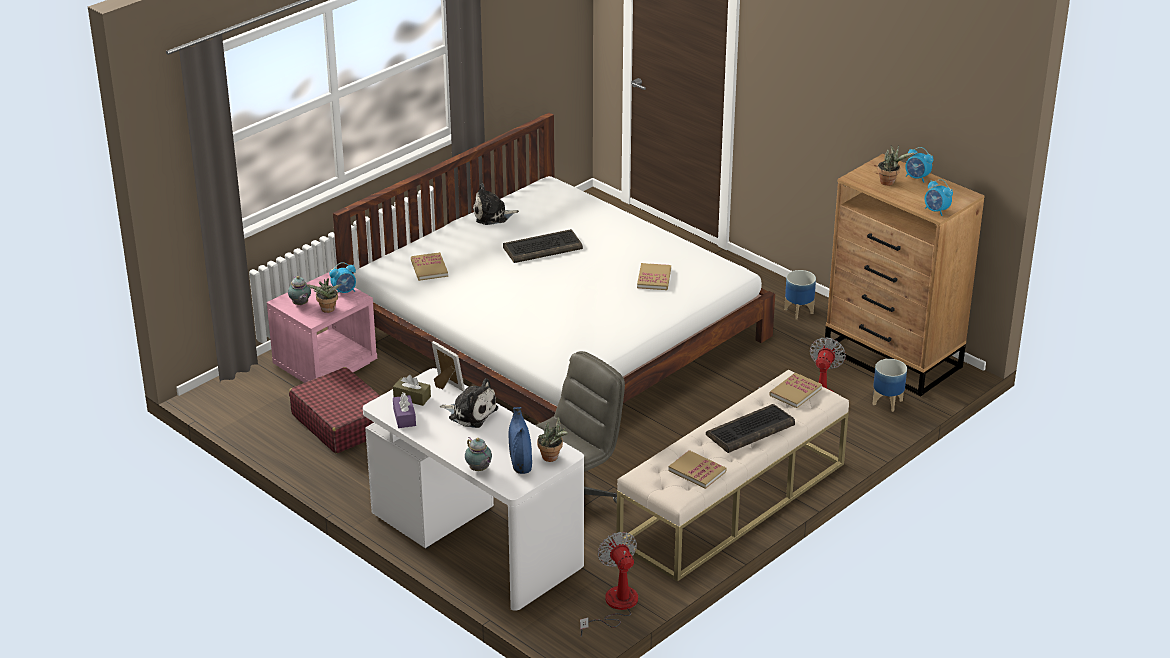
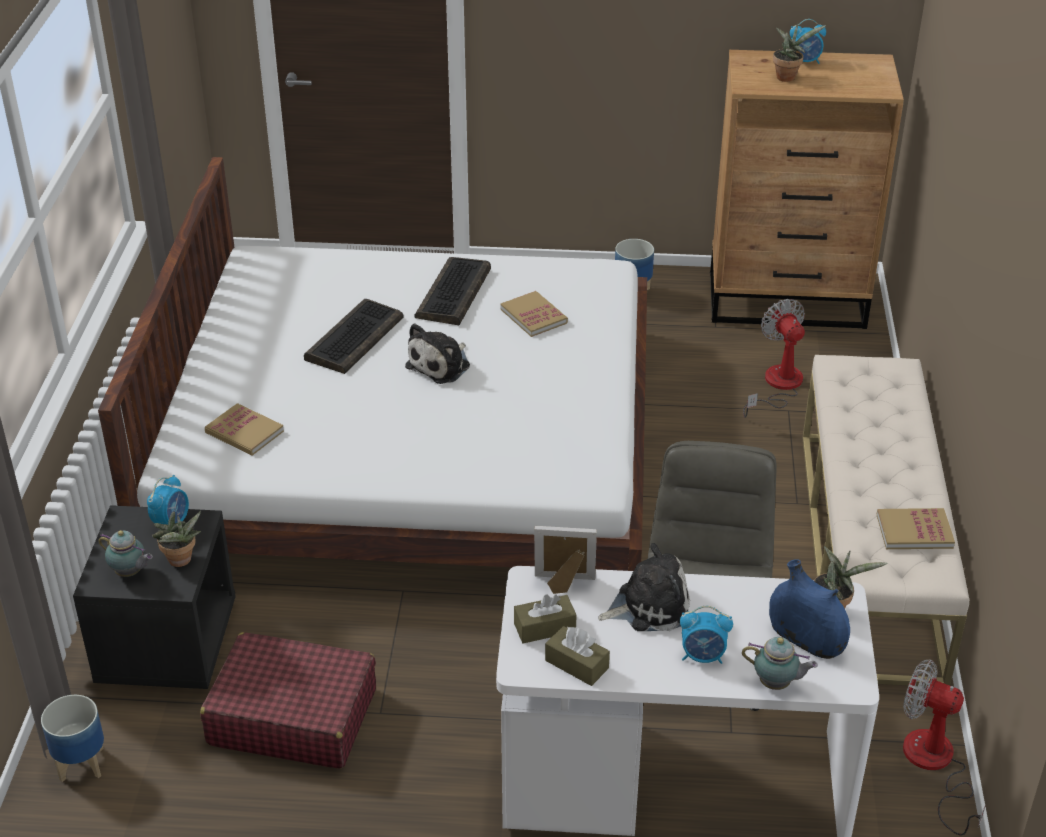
camera: 40 degrees left, 5 degrees up
(325, 365) = (167, 644): pink nightstand -> black nightstand
(404, 417) = (576, 664): purple tissue box -> brown tissue box
(492, 215) = (235, 325): plush toy -> plush toy (441, 365)
(750, 430) = (891, 448): keyboard -> keyboard (454, 294)
(795, 392) = (866, 377): book -> none
(887, 402) = (847, 351): planter -> planter (81, 764)
(936, 211) = (880, 88): alarm clock -> alarm clock (703, 656)

